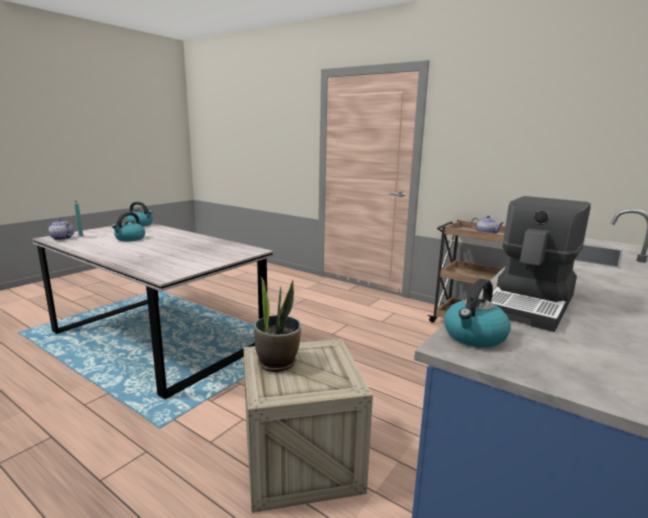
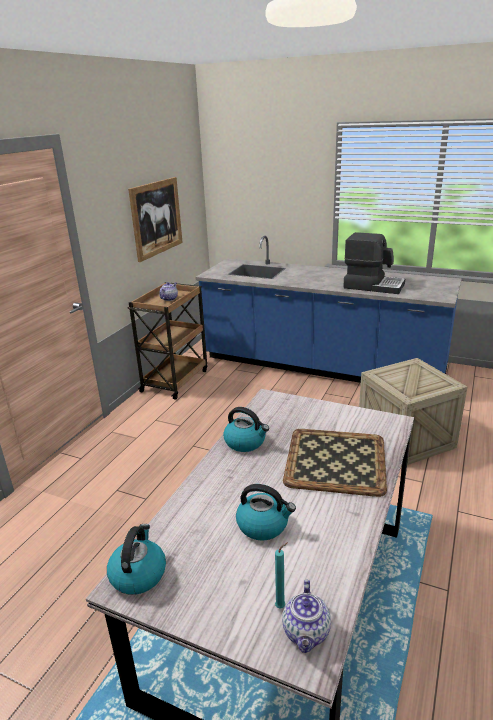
camera: 100 degrees left, 10 degrees up
(151, 255) = (336, 460): none -> tray
(277, 362) = (414, 387): potted plant -> none
(474, 336) = (427, 295): kettle -> kettle (245, 442)
(546, 155) = (156, 218): none -> picture

